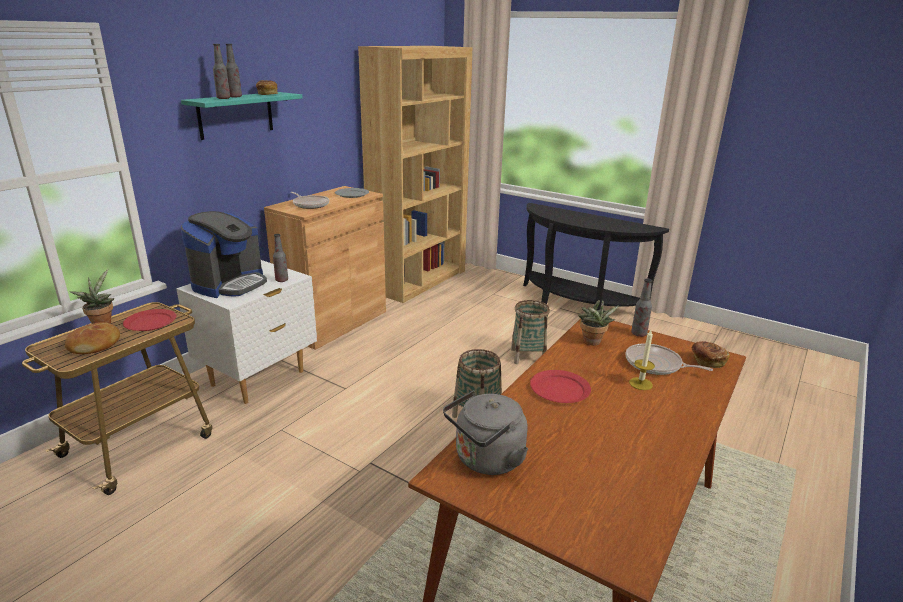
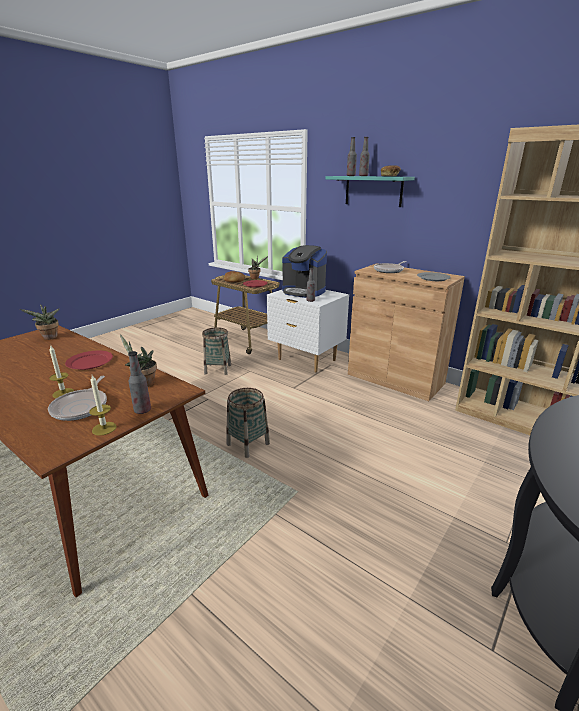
camera: 95 degrees right, 0 degrees up
(486, 460) = (49, 338): grey kettle -> potted plant
(528, 356) = (355, 489): basket -> basket (217, 369)
(656, 365) = (81, 407): frying pan -> frying pan turned 150 degrees clockwise
(676, 345) = (104, 428): none -> candle
(707, 361) = (59, 439): bread -> none

